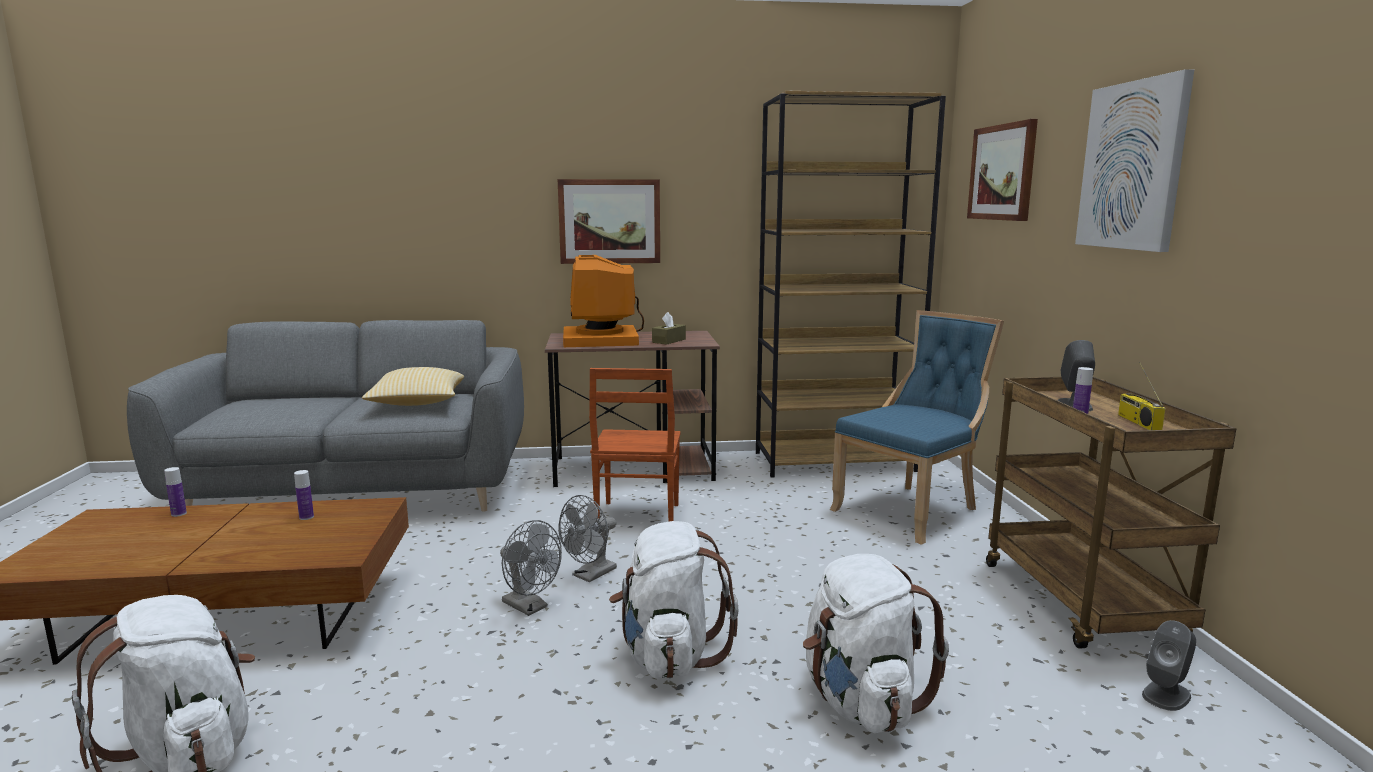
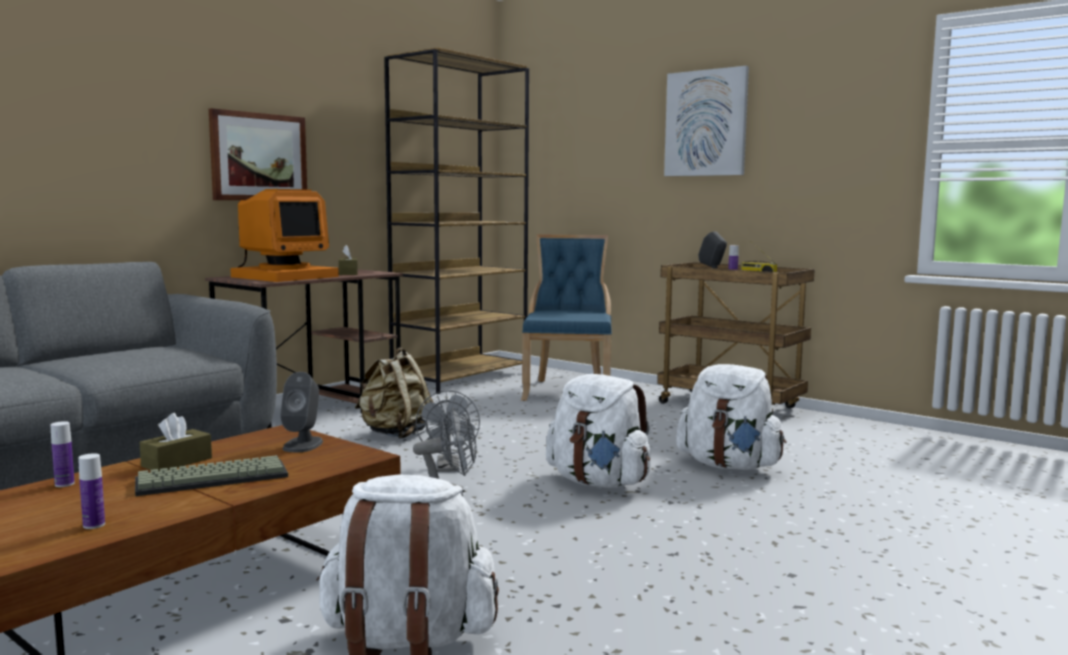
camera: 45 degrees left, 5 degrees down
(231, 540) = (214, 477): none -> keyboard
(259, 515) = (177, 462): none -> brown tissue box
(306, 517) = (236, 451): bottle -> bottle (94, 525)
(417, 403) = (147, 353): pillow -> none
(602, 339) = (284, 276): monitor -> monitor turned 90 degrees counterclockwise
(636, 517) = (395, 434): brown chair -> beige backpack
(1002, 172) = (571, 130): picture -> none
(1166, 695) = (822, 425): grey speaker -> grey speaker (303, 444)

